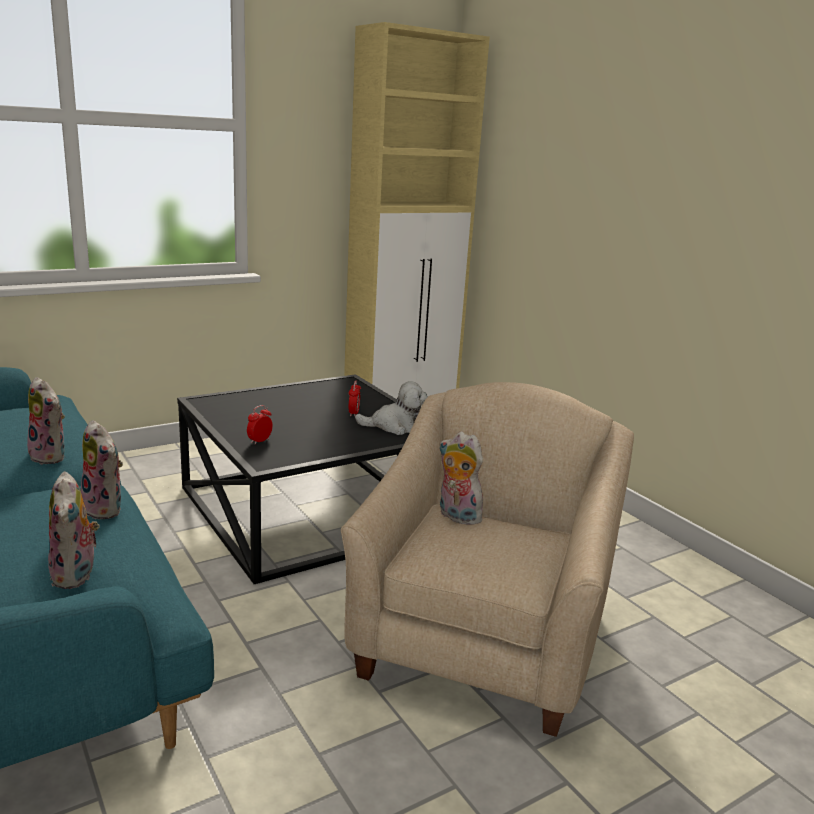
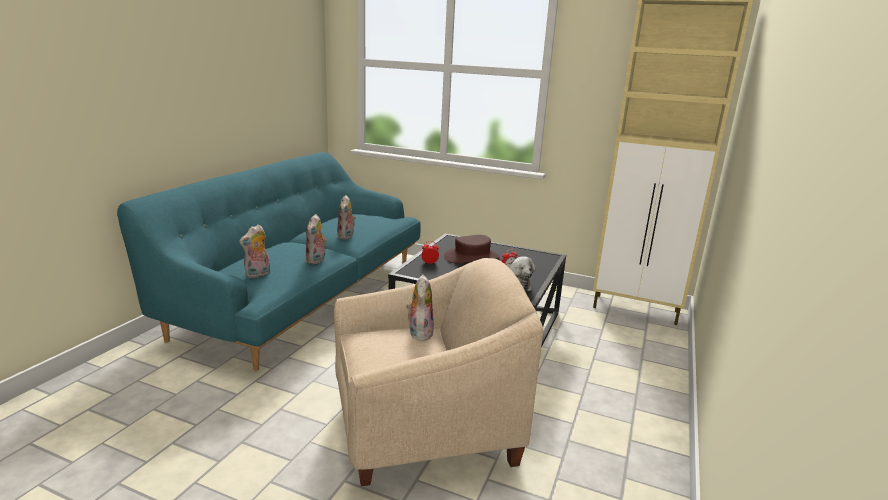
camera: 55 degrees right, 0 degrees up
(284, 414) = (471, 257): none -> brown hat

